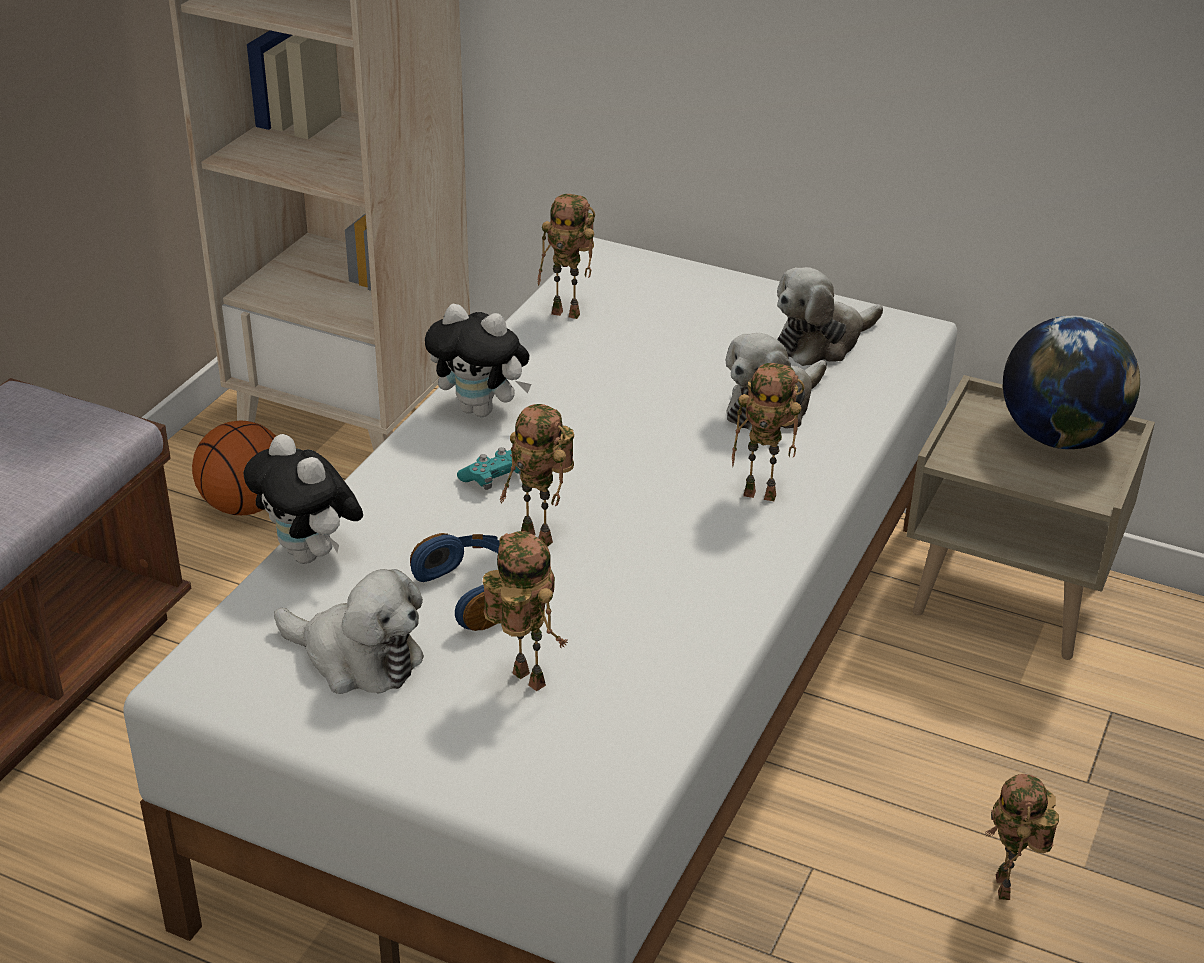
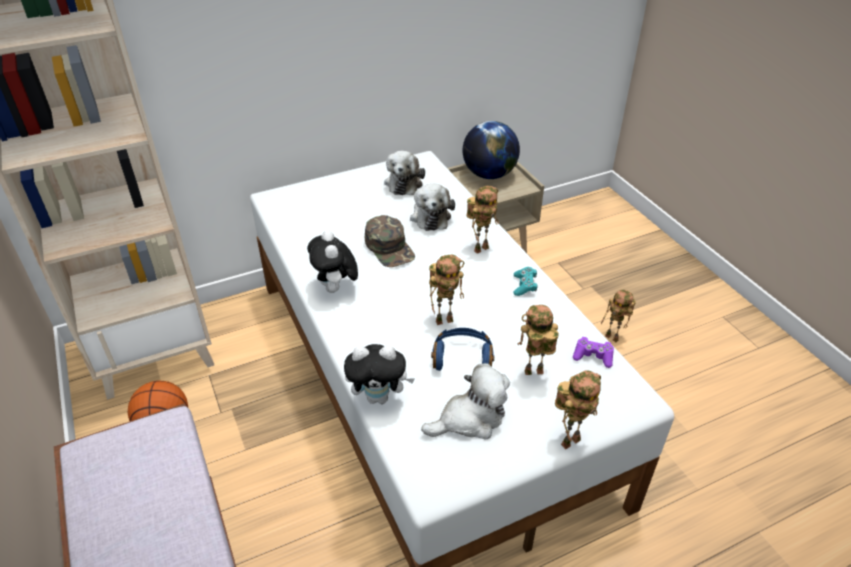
camera: 50 degrees left, 5 degrees up
(482, 410) = (336, 289): plush toy -> plush toy turned 105 degrees clockwise
(495, 478) = (389, 311): turquoise game controller -> turquoise game controller (524, 286)
(569, 312) = (298, 229): toy robot -> toy robot (570, 440)
(638, 409) = (390, 247): none -> green cap
(643, 729) = (593, 356): none -> purple game controller

